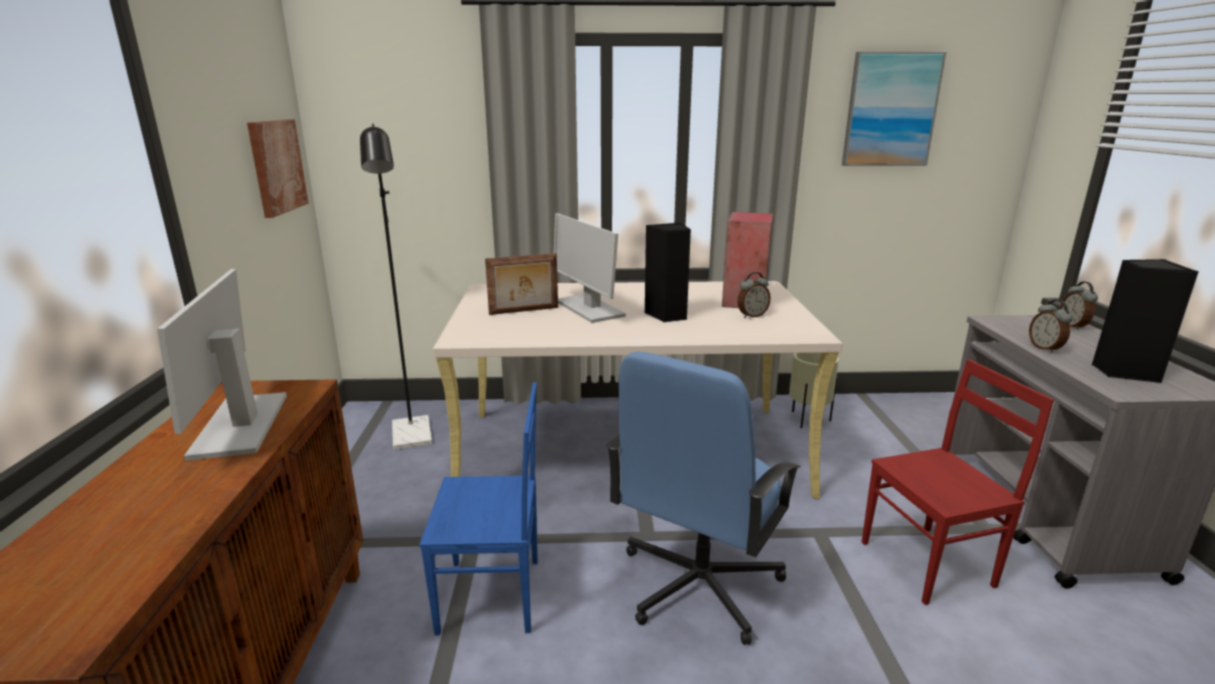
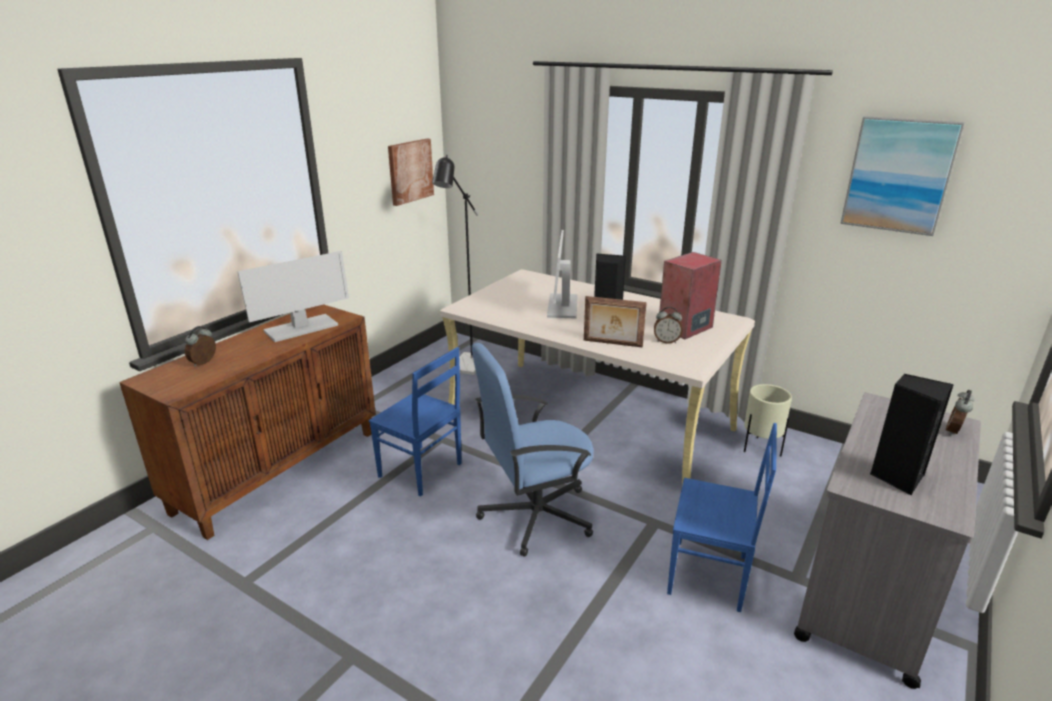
camera: 35 degrees right, 5 degrees up
(240, 425) = (301, 328): monitor -> monitor turned 150 degrees counterclockwise
(524, 311) = (519, 298): picture frame -> picture frame (612, 344)
(929, 564) = (709, 576): red chair -> blue chair
(1045, 348) = (869, 438): alarm clock -> alarm clock (204, 363)

